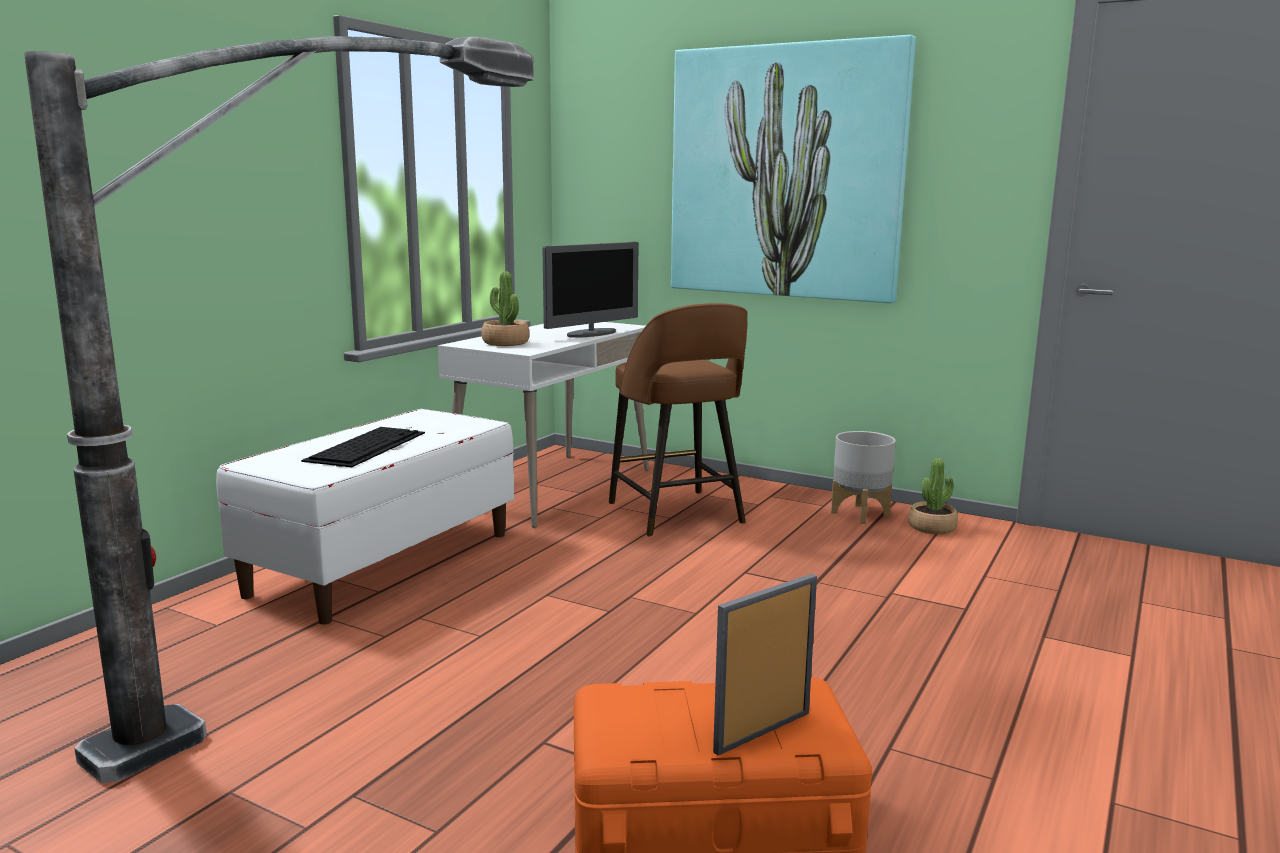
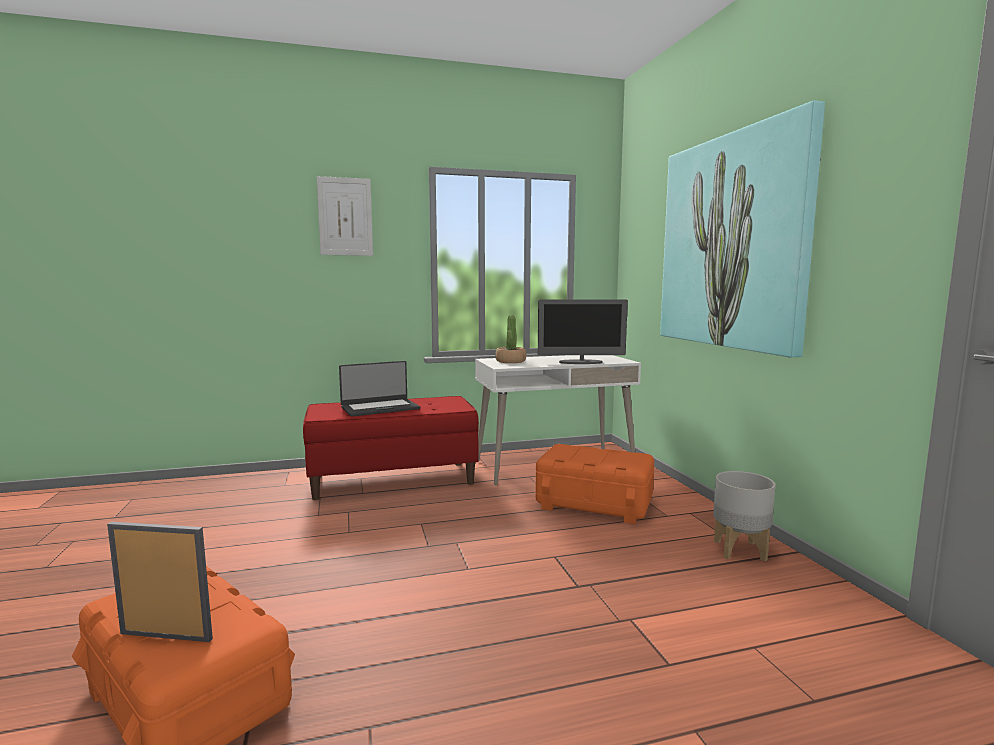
camera: 45 degrees right, 5 degrees down
(218, 98) = (345, 217): none -> picture
(356, 653) = (293, 518): floor lamp -> none
(366, 446) = (380, 408): keyboard -> laptop
(383, 563) = (393, 480): white bench -> red bench
(677, 514) = (594, 504): brown stool -> orange storage box
(932, 528) = (789, 585): potted plant -> none

